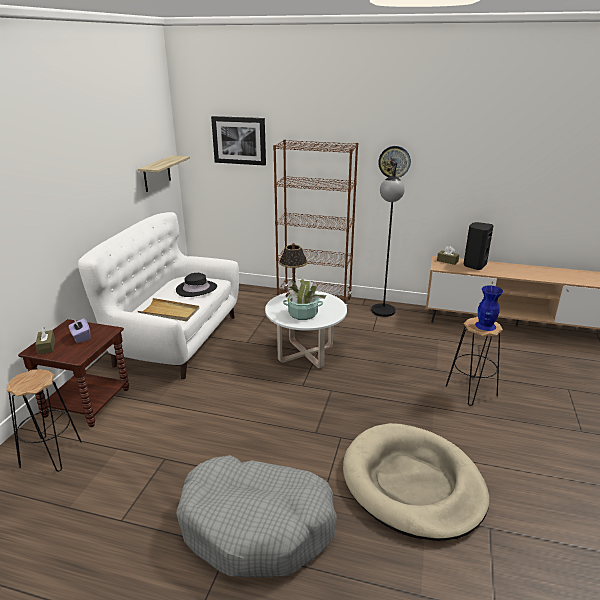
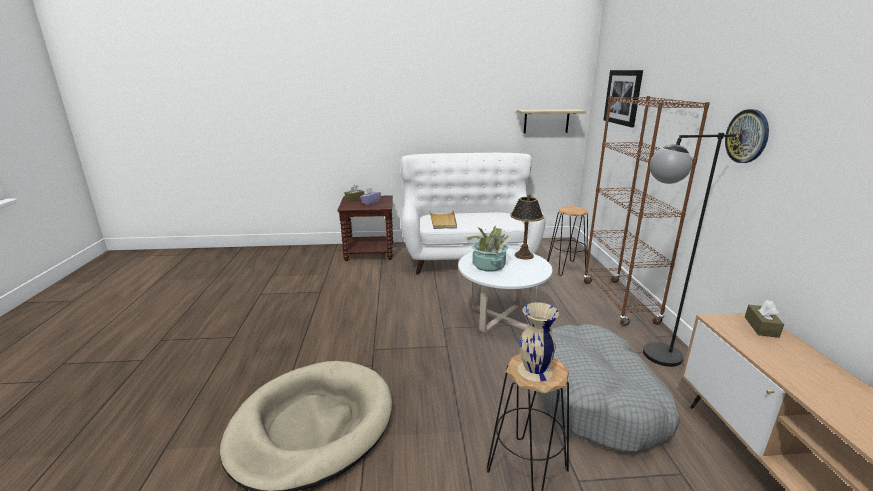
camera: 70 degrees right, 5 degrees down
(51, 453) = (316, 258): black stool -> black stool (566, 268)
(196, 289) = (490, 220): black hat -> none
(257, 526) = (254, 343): grey dog bed -> grey dog bed (597, 399)
(474, 265) = (791, 356): black speaker -> none
(485, 326) = (534, 370): blue vase -> beige vase

